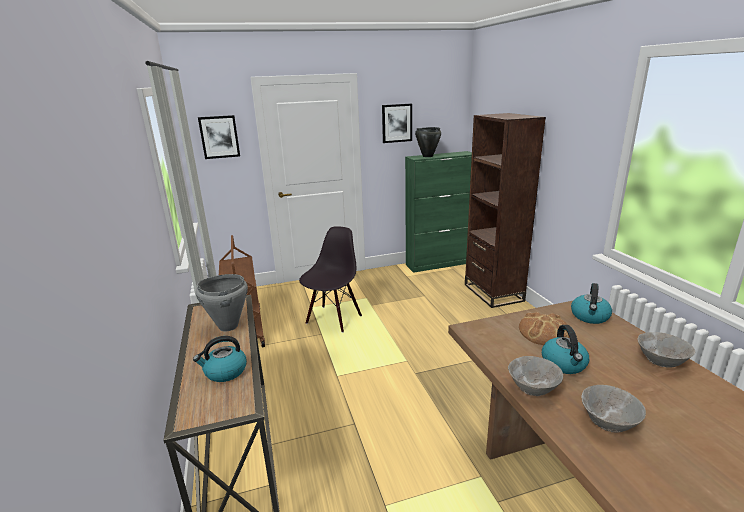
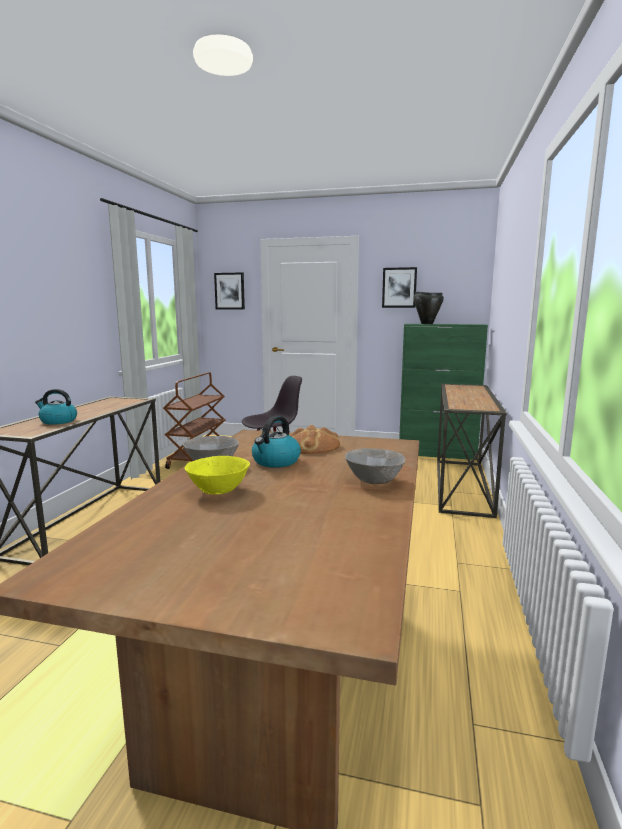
camera: 30 degrees right, 10 degrees down
(228, 326) = (107, 407): grey cooking pot -> none
(493, 293) = (463, 486): brown bookcase -> console table
(590, 316) = (383, 448): kettle -> none
(607, 423) = (218, 491): grey bowl -> yellow bowl

